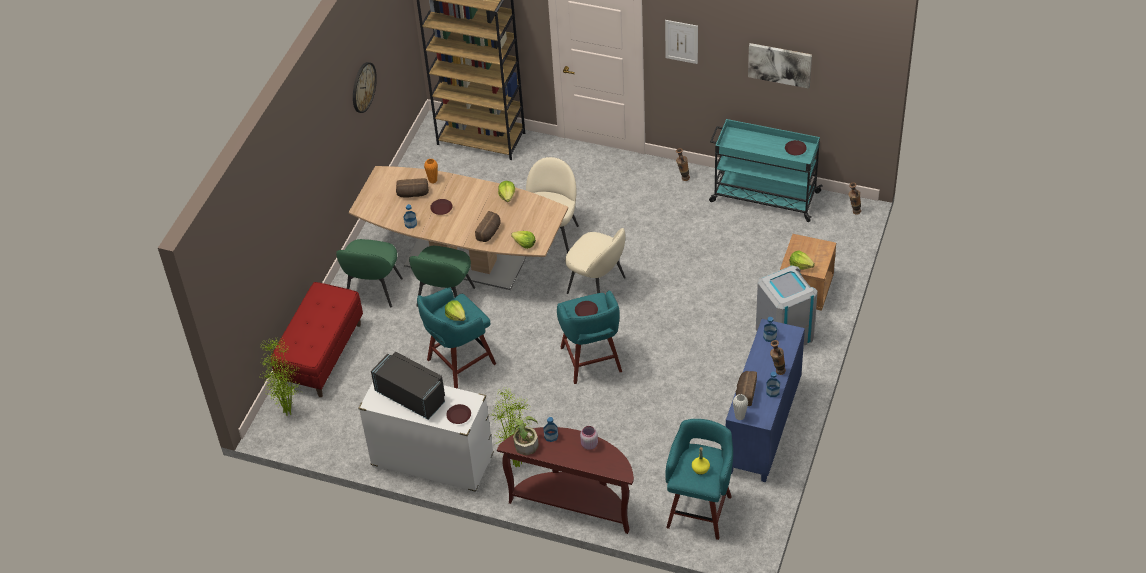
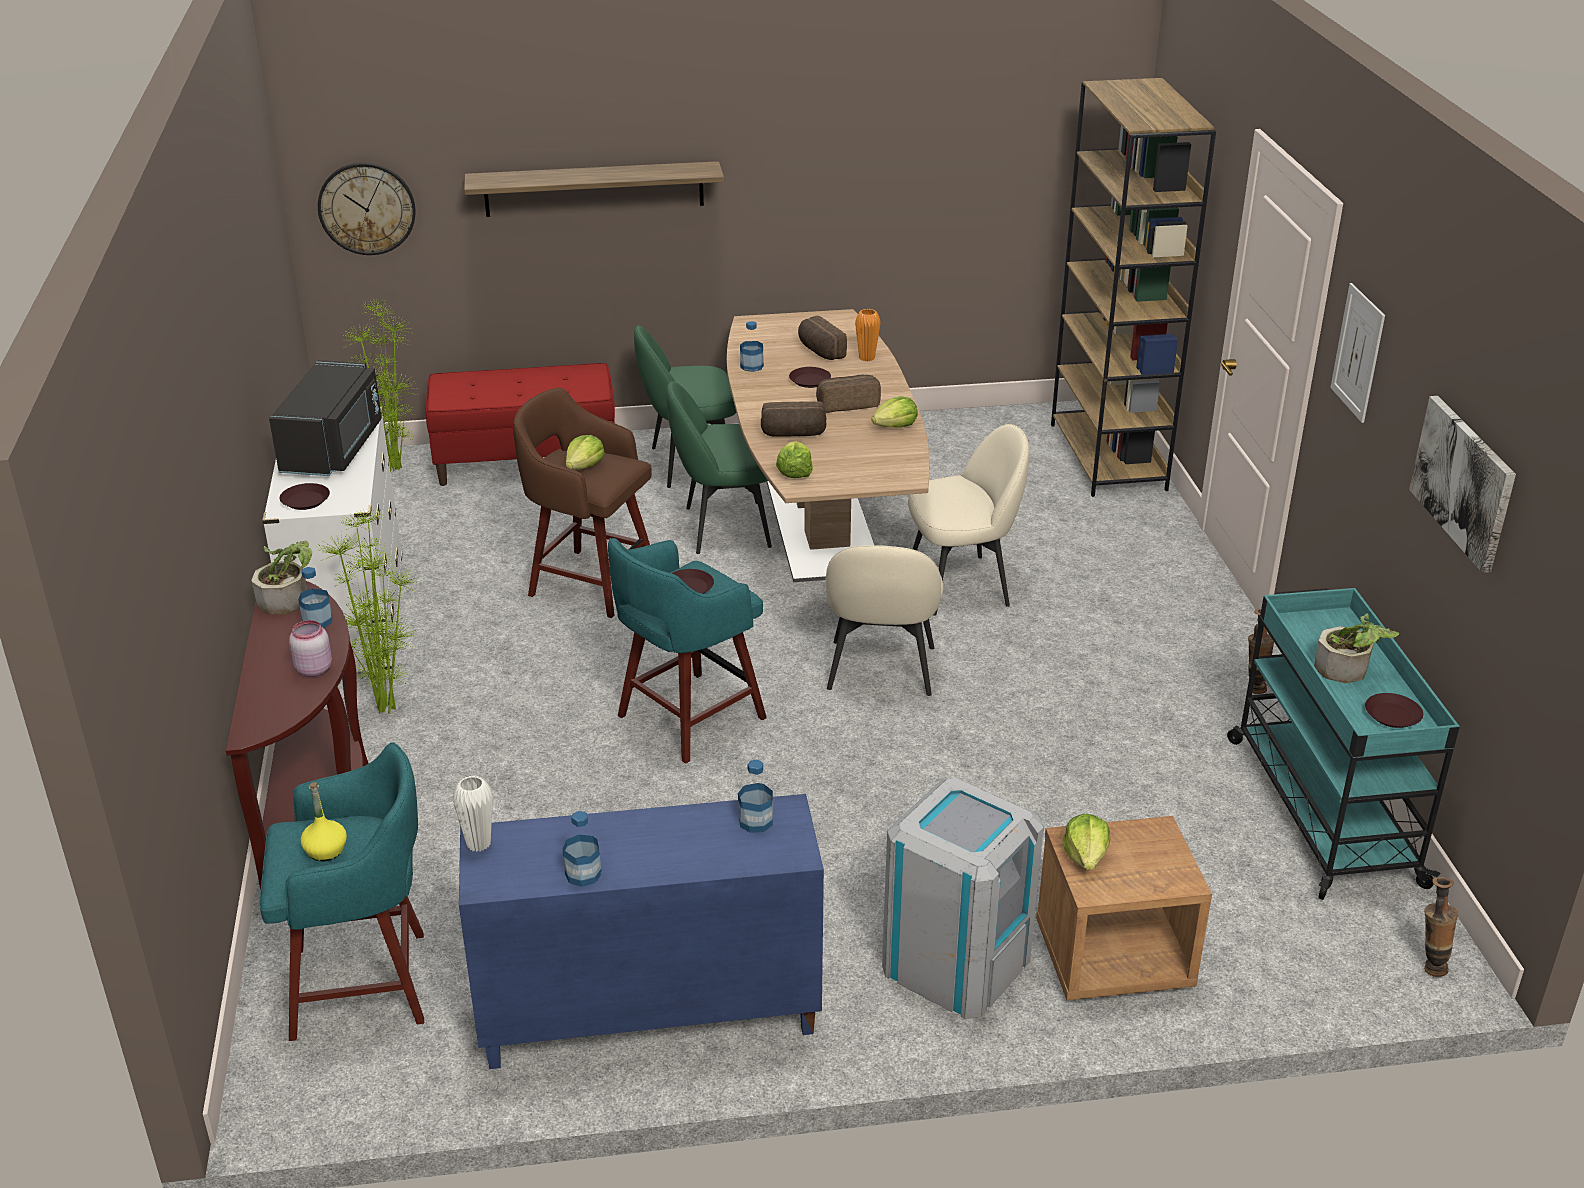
camera: 60 degrees right, 15 degrees down
(290, 208) = (594, 189): none -> shelf
(363, 87) = (908, 169): wall clock -> wall clock (367, 208)
(459, 363) = (589, 582): turquoise stool -> brown stool
(745, 392) = (558, 832): bread -> bread (847, 404)
(763, 146) = (1348, 669): none -> potted plant
(777, 371) = (653, 863): vase -> none

